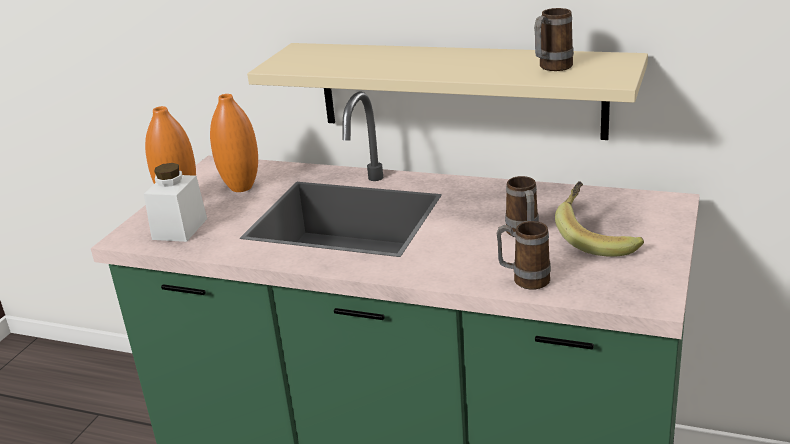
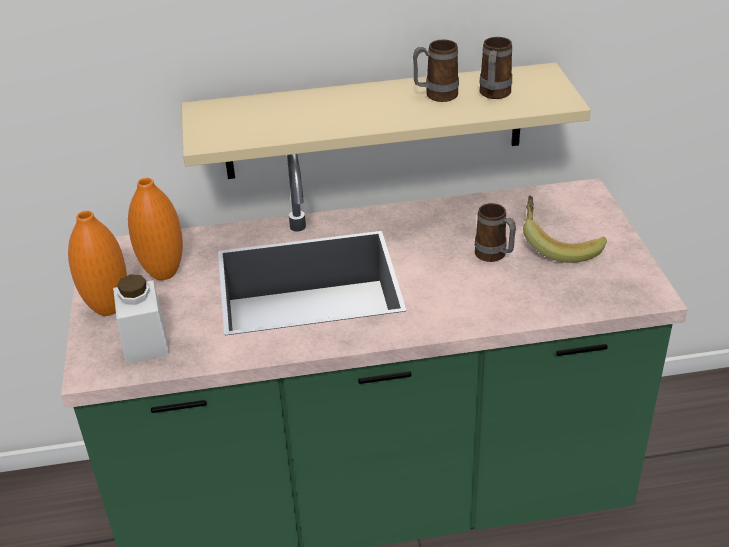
camera: 30 degrees left, 10 degrees up
(524, 280) = (536, 304): mug -> mug (435, 96)

